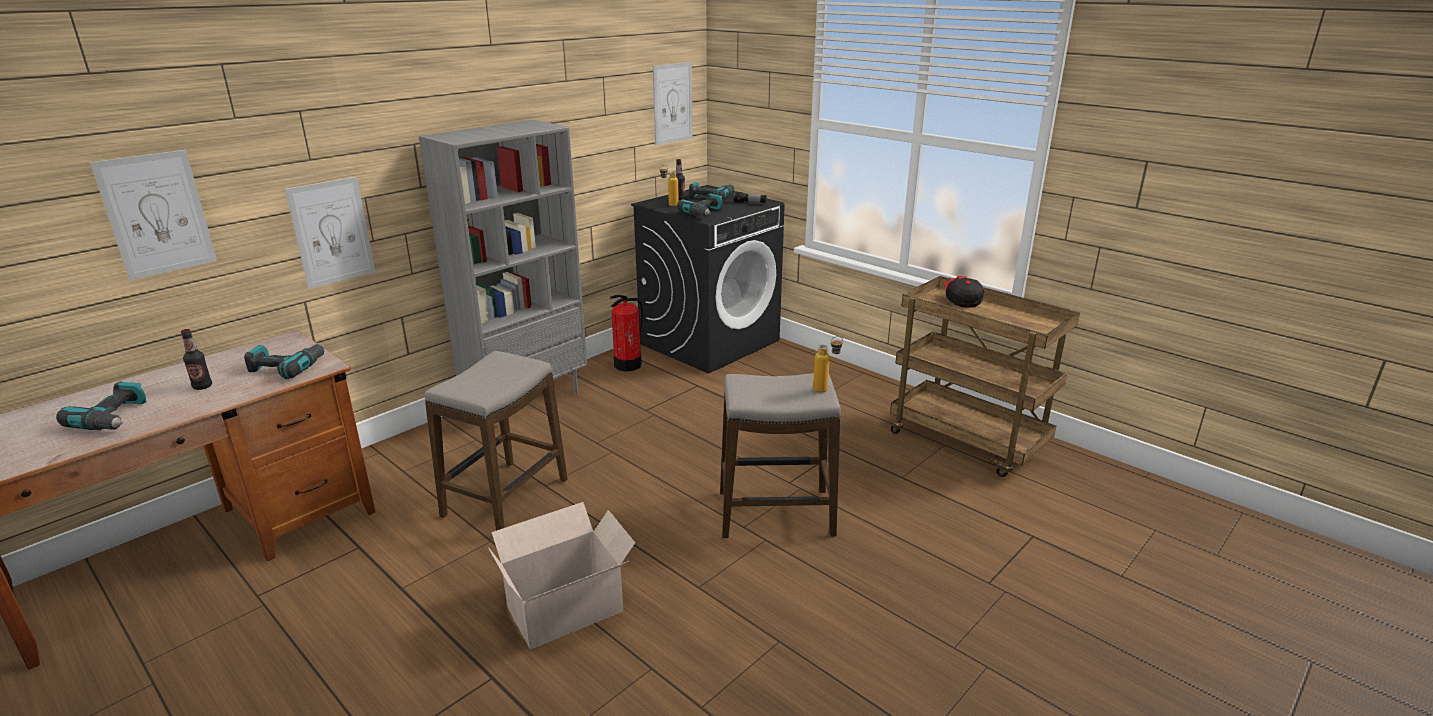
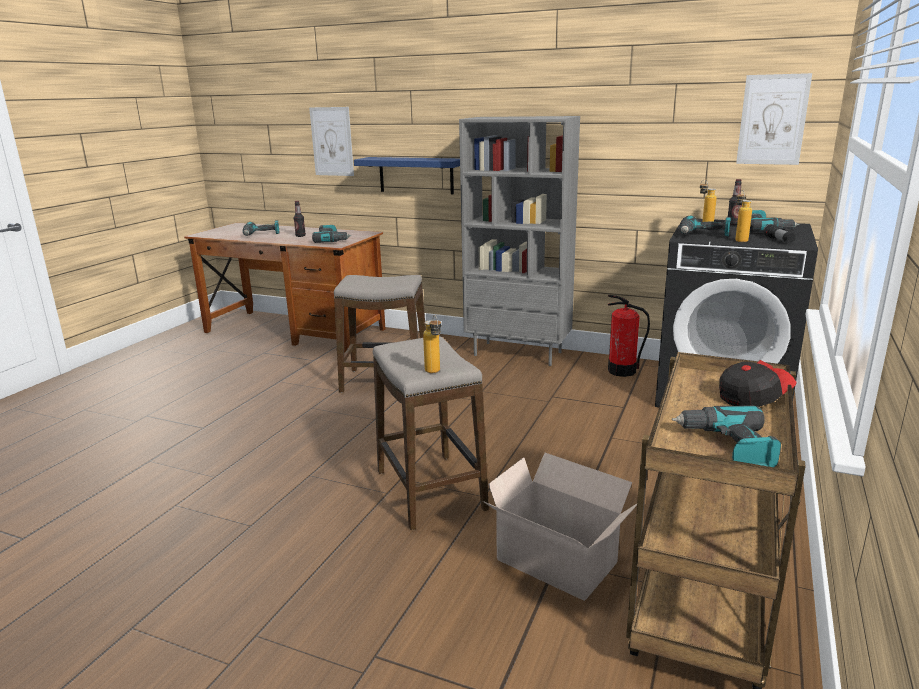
camera: 70 degrees right, 5 degrees down
(332, 232) = (416, 175): picture -> blue shelf
(568, 609) = (271, 433): cardboard box -> cardboard box (559, 563)
(735, 210) = (739, 240): none -> bottle
(1026, 322) = (728, 447): none -> power drill

